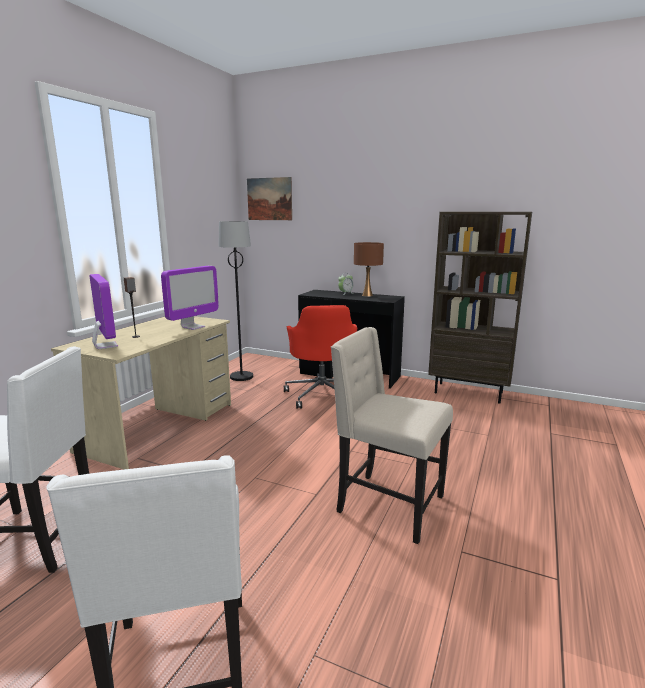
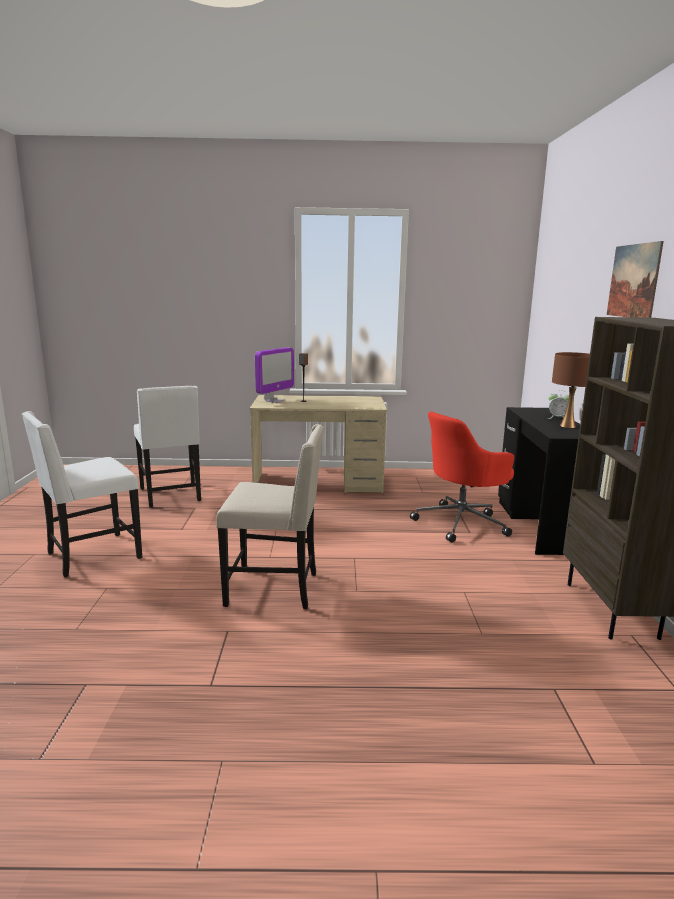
camera: 65 degrees right, 0 degrees up
(193, 327) = (348, 406): monitor -> none
(241, 376) = (448, 482): black floor lamp -> none
(269, 199) = (546, 289): picture -> picture (633, 281)
(388, 505) = (275, 588): beige chair -> beige chair turned 90 degrees clockwise

